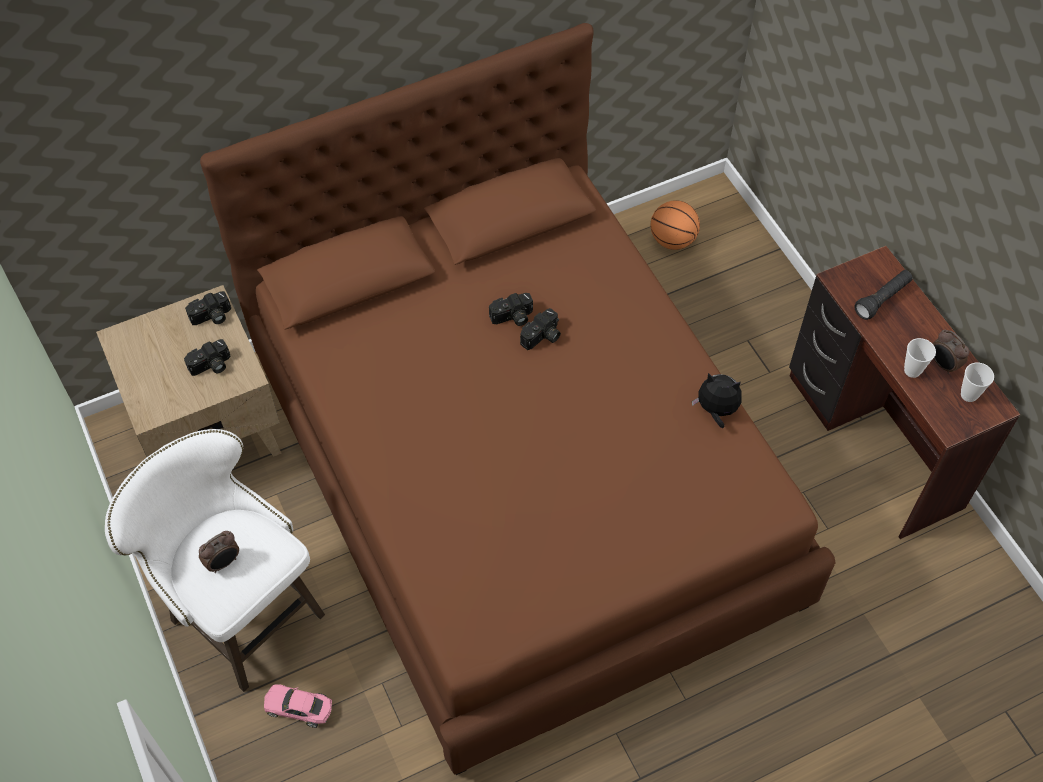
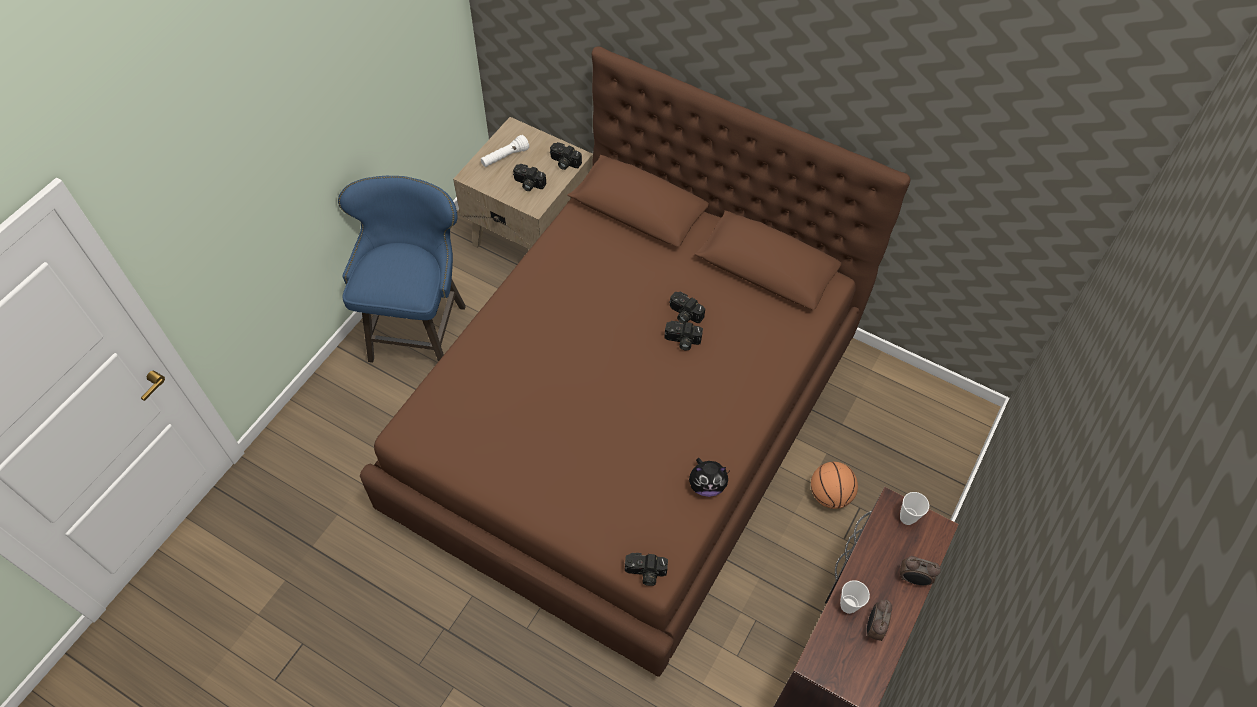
camera: 55 degrees right, 0 degrees up
(152, 368) = (505, 157): none -> white flashlight
(223, 563) = (388, 270): alarm clock -> alarm clock (913, 579)
(242, 613) = (419, 328): white stool -> blue stool
(298, 707) = (375, 397): pink toy car -> none
(672, 240) = (905, 407): basketball -> basketball (829, 495)
(716, 410) = (707, 485): plush toy -> plush toy turned 105 degrees clockwise
(775, 514) = (645, 573): none -> camera
(882, 299) = (900, 548): black flashlight -> none
(969, 395) = (860, 663): cup -> cup (907, 518)

